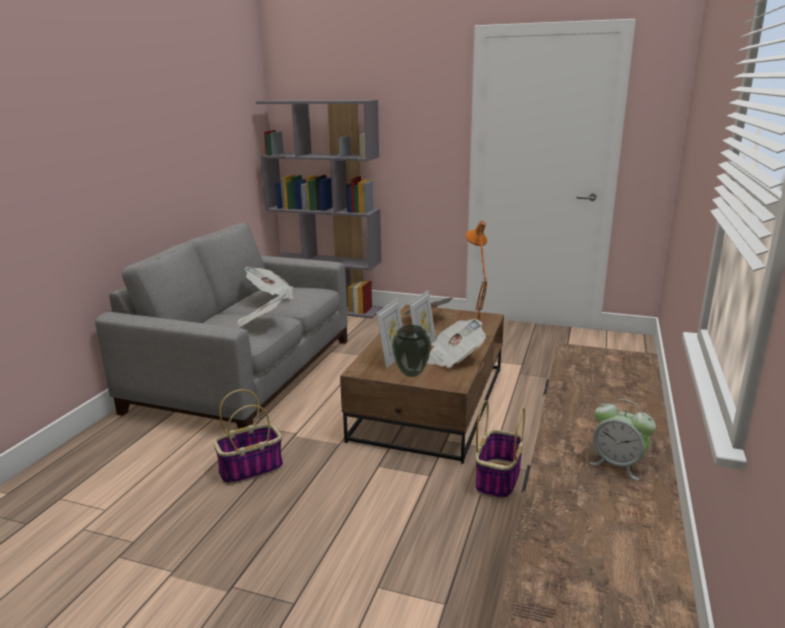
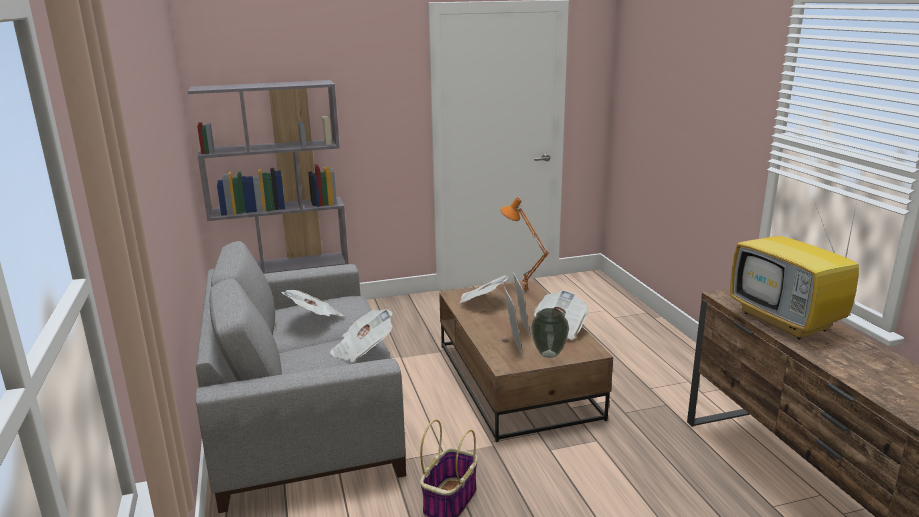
camera: 35 degrees left, 0 degrees up
(498, 479) = (644, 422): basket -> none
(595, 393) = (787, 322): none -> television
(617, 465) = (875, 363): alarm clock -> none

